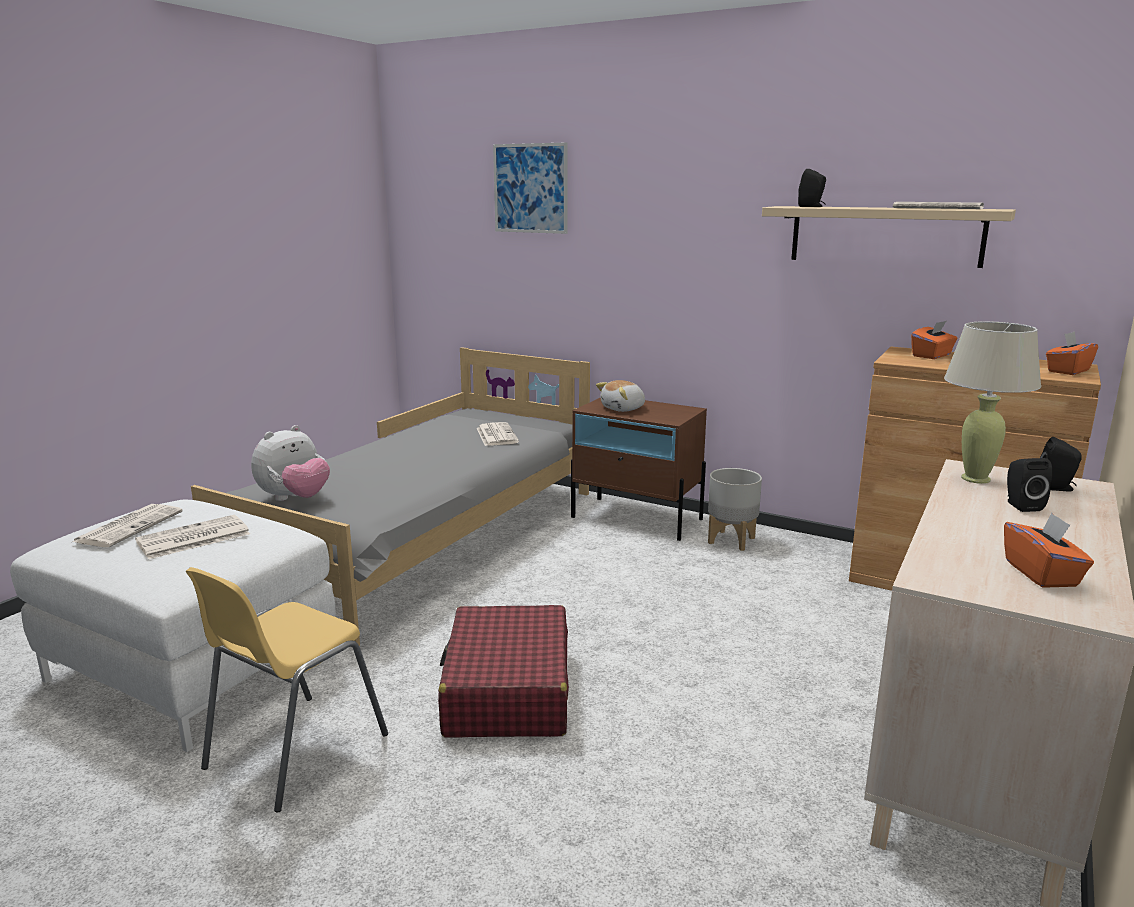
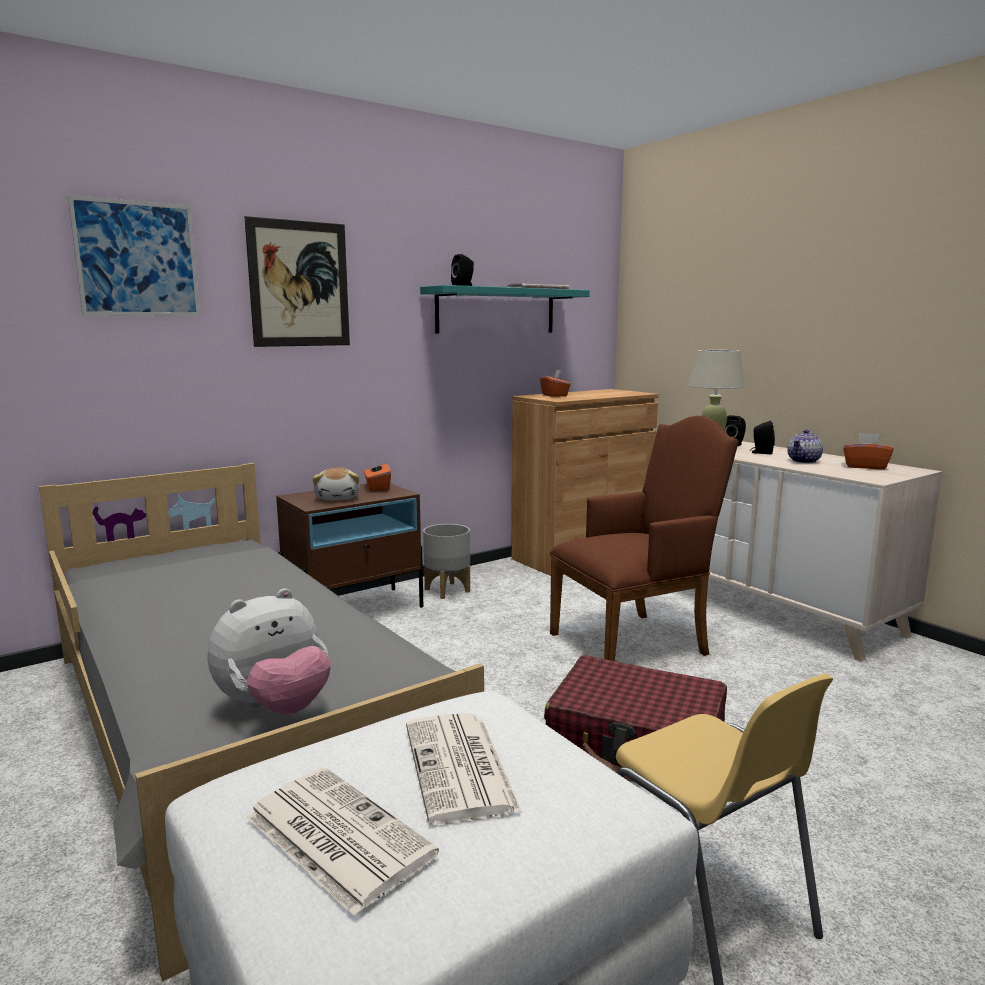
camera: 65 degrees left, 5 degrees down
(294, 499) = (275, 708): plush toy -> plush toy turned 75 degrees clockwise
(496, 435) = (227, 569): newspaper -> none
(648, 205) = (299, 284): none -> picture
(729, 659) = (636, 642): none -> brown armchair
(885, 235) = (496, 311): beige shelf -> turquoise shelf
(1002, 533) = (804, 461): none -> teapot
(1067, 371) = (623, 392): orange tissue box -> orange tissue box (377, 488)

